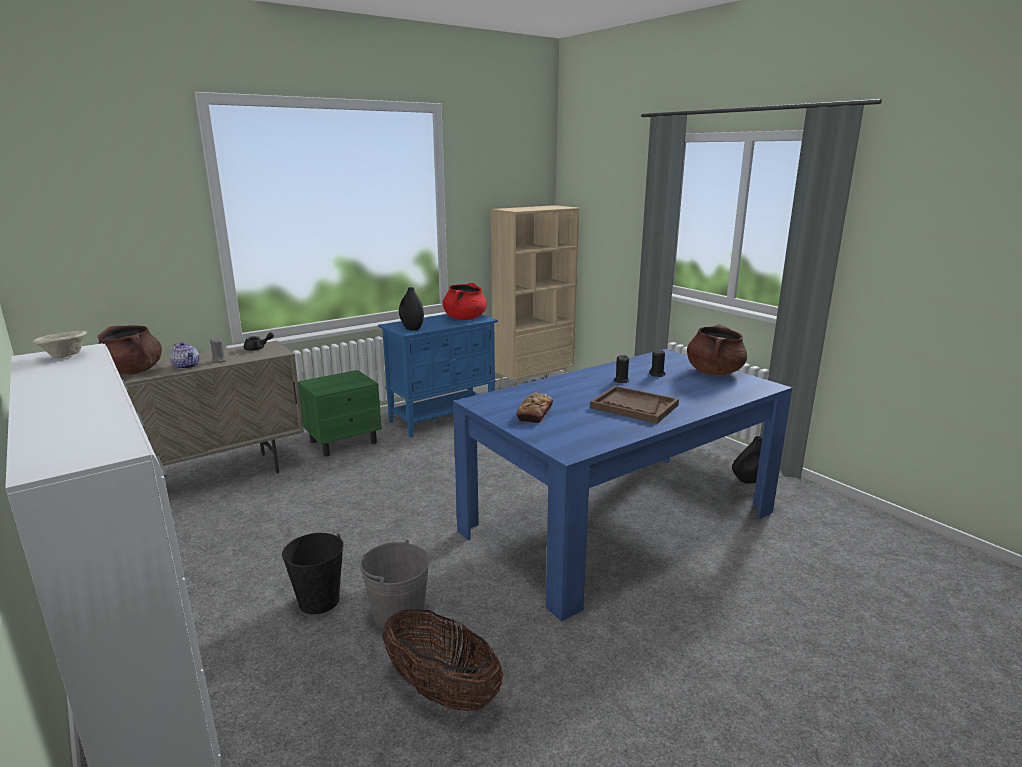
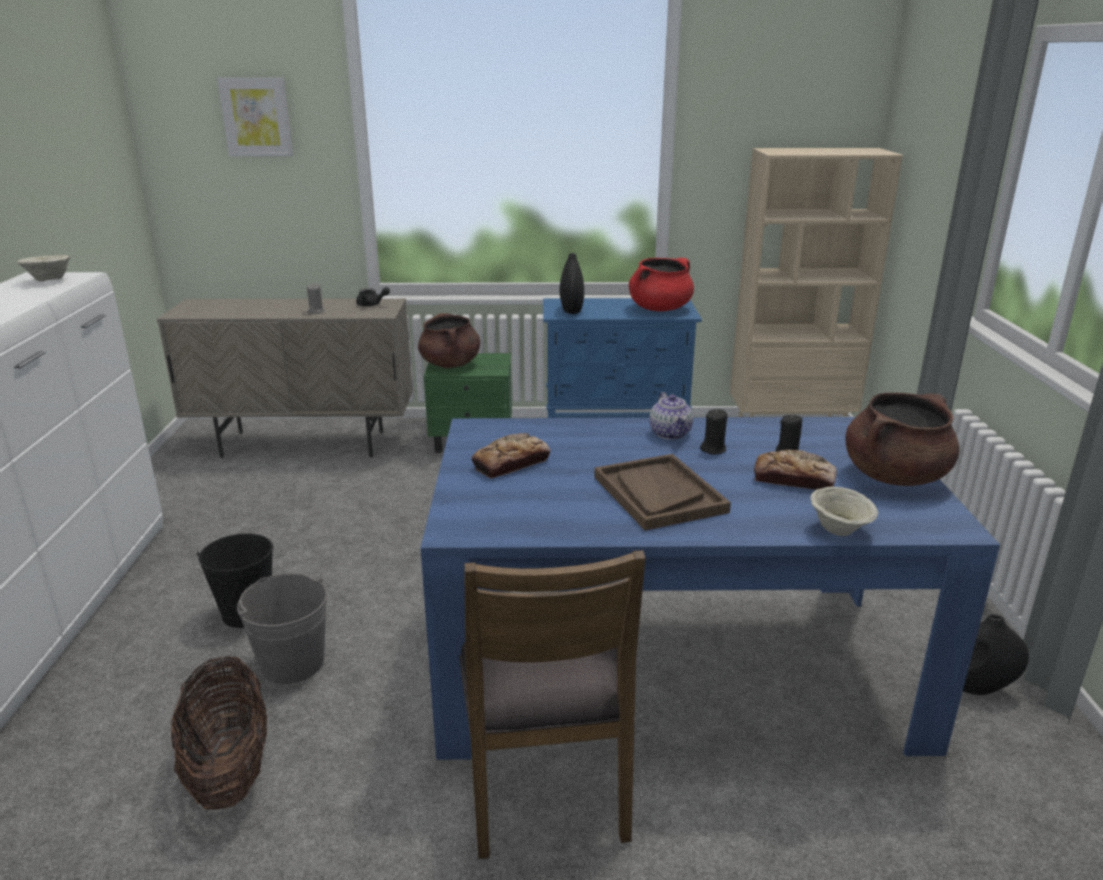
camera: 35 degrees right, 5 degrees up
(120, 203) = (256, 117): none -> picture
(133, 371) = (233, 308): brown cooking pot -> brown cooking pot (450, 364)
(187, 366) = (281, 312): teapot -> teapot (671, 434)
(622, 599) = (543, 770): none -> brown chair
(678, 384) = (794, 479): none -> bread
(731, 399) = (839, 530): none -> beige bowl

